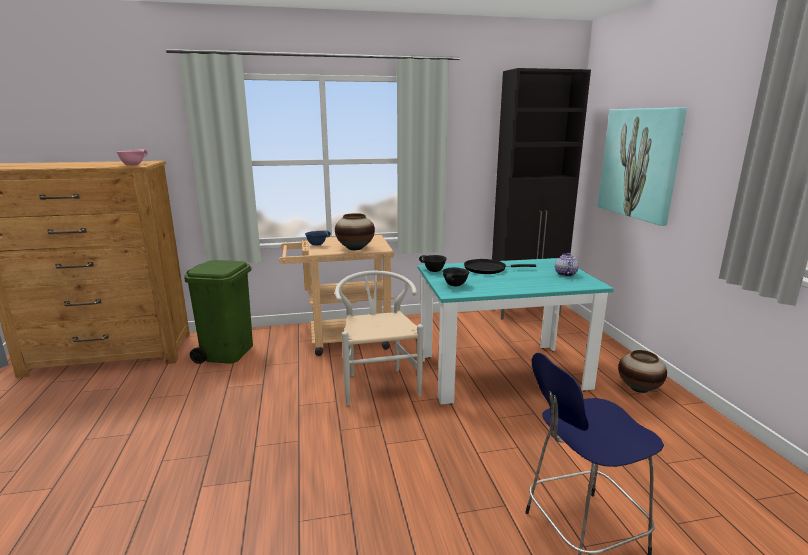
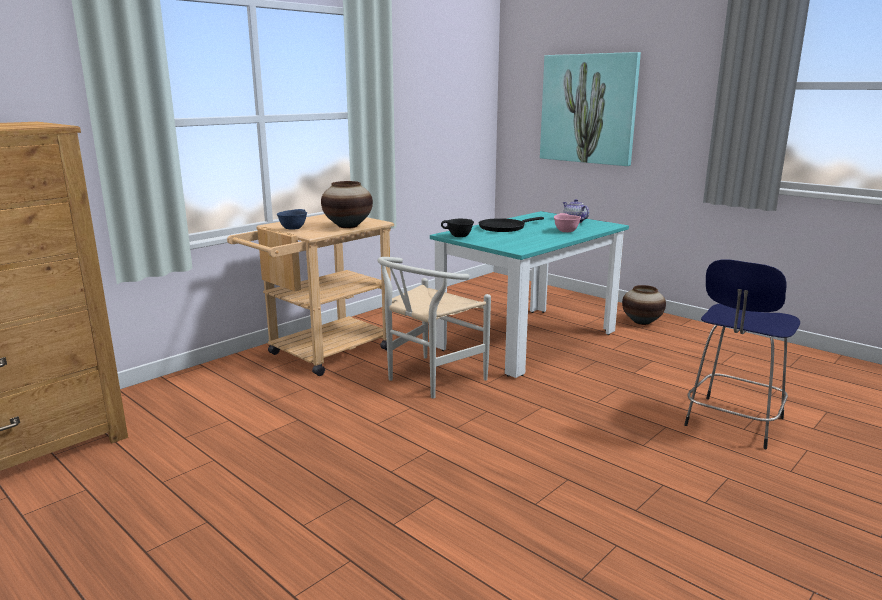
camera: 35 degrees left, 0 degrees up
(133, 165) = (39, 125): pink bowl -> pink bowl (565, 231)
(227, 352) = (190, 405): green trash can -> none
(378, 383) = (428, 380): white chair -> white chair turned 90 degrees counterclockwise
(455, 285) = (508, 244): black bowl -> none
(526, 312) = (475, 286): black cabinet -> none

